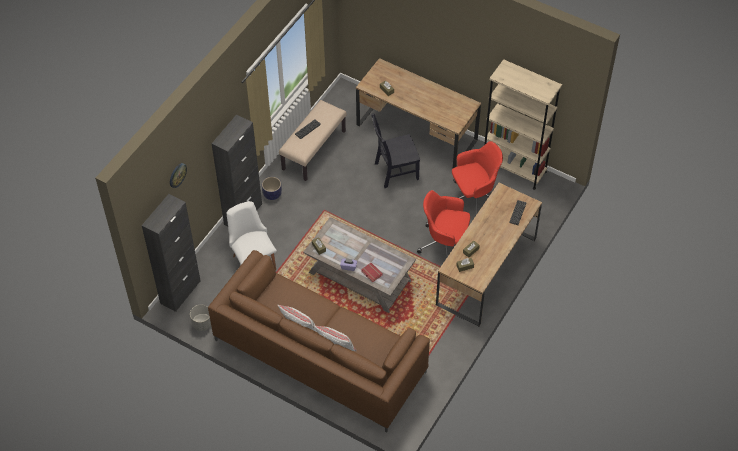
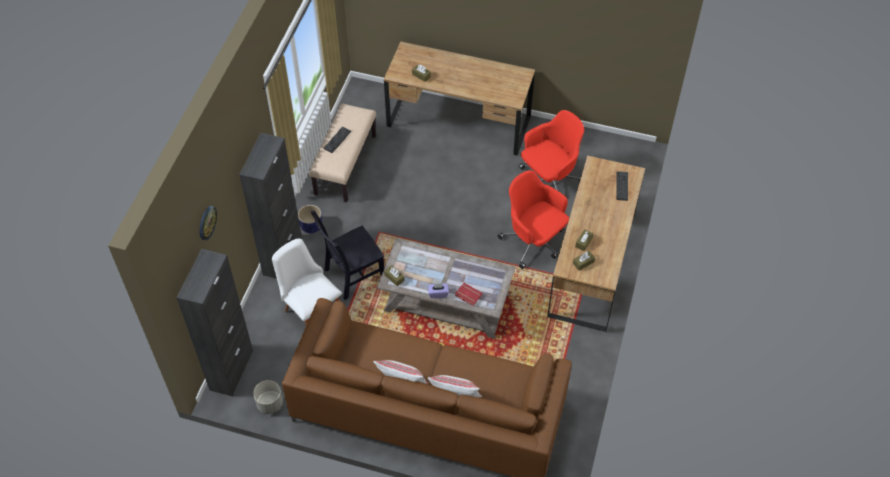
camera: 15 degrees left, 0 degrees up
(394, 171) = (447, 170): black chair -> black chair (352, 275)
(445, 244) = (533, 242): red office chair -> red office chair turned 45 degrees clockwise
(514, 168) = (582, 139): beige bookcase -> none

